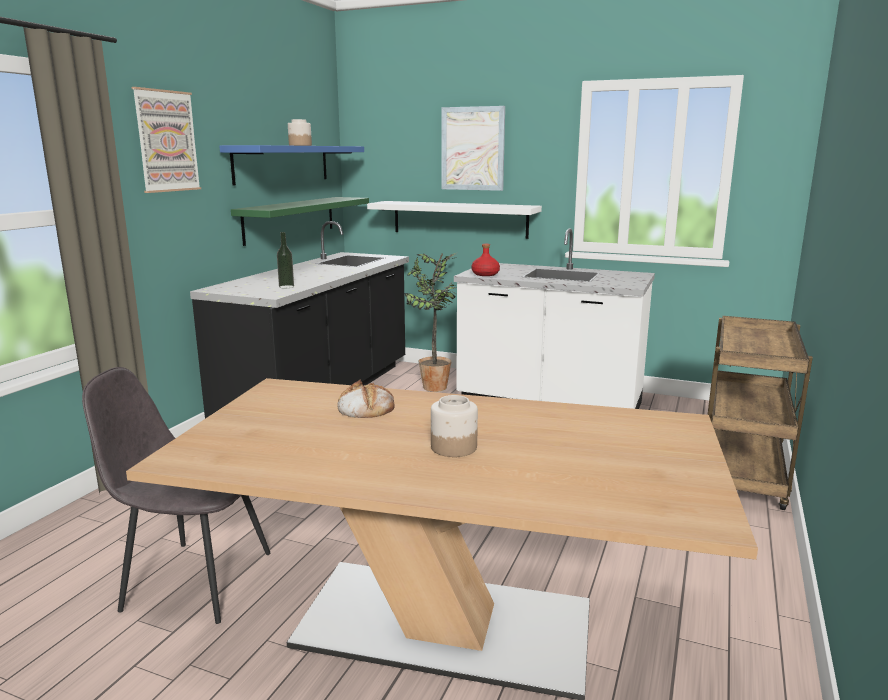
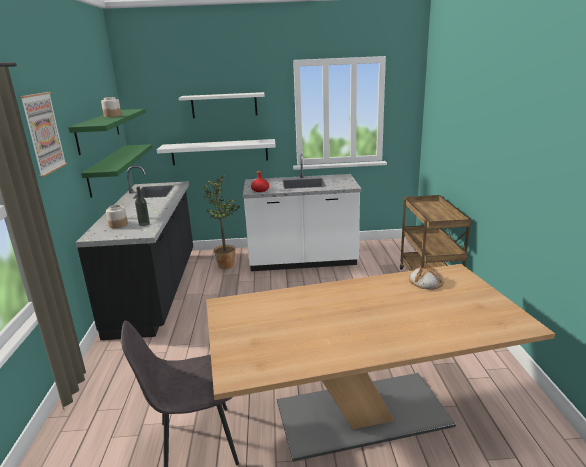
camera: 25 degrees left, 5 degrees up
(282, 164) = (98, 130): blue shelf -> green shelf
(365, 407) = (295, 305): bread -> bread (425, 281)
(453, 447) = (375, 318): jar -> jar (118, 225)
(472, 148) = (224, 105): picture -> white shelf

